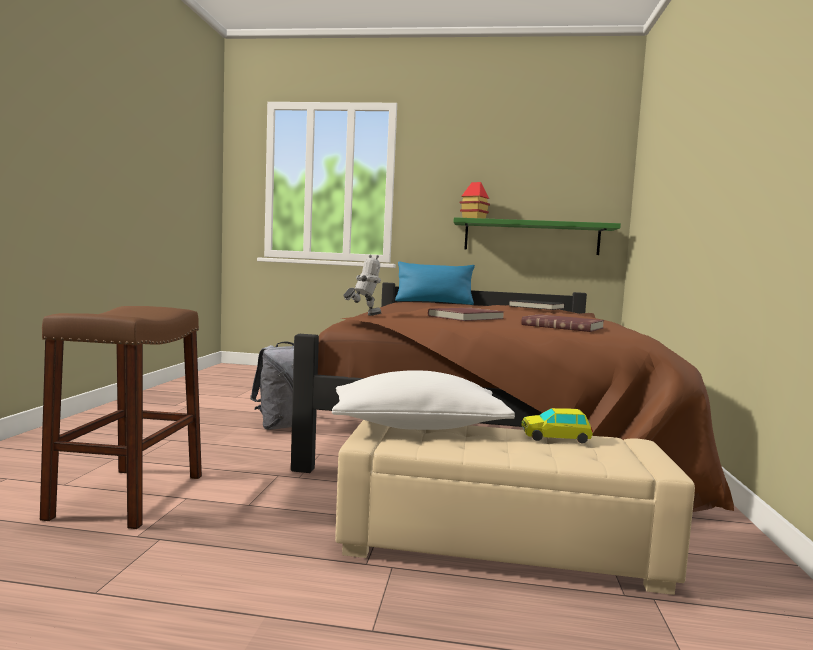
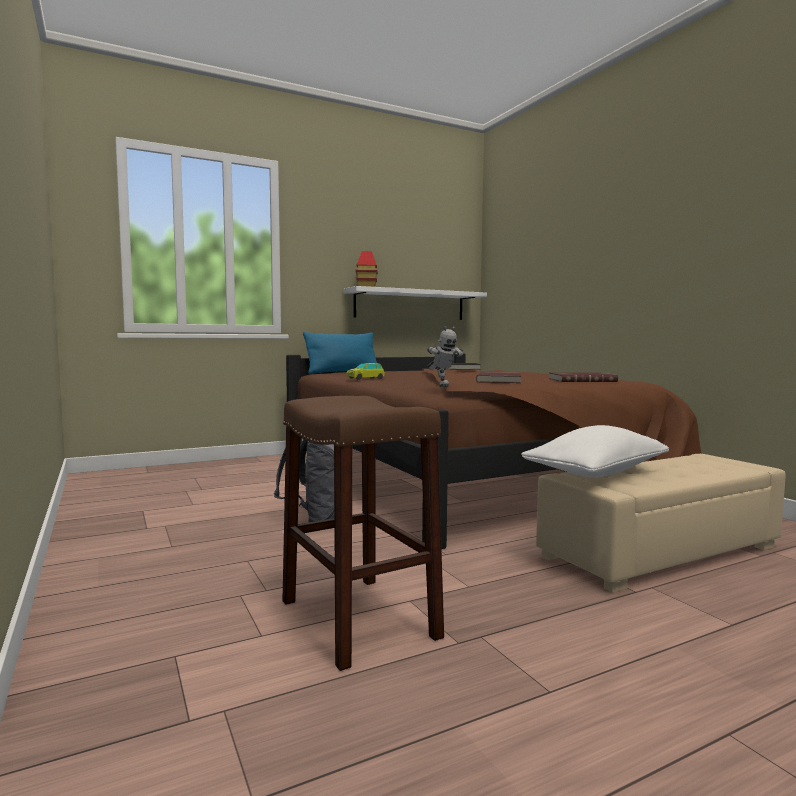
camera: 35 degrees left, 0 degrees up
(363, 315) = (442, 386): toy robot -> toy robot turned 150 degrees clockwise
(531, 237) = (410, 305): green shelf -> white shelf
(555, 437) = (673, 462): toy car -> toy car (365, 378)

